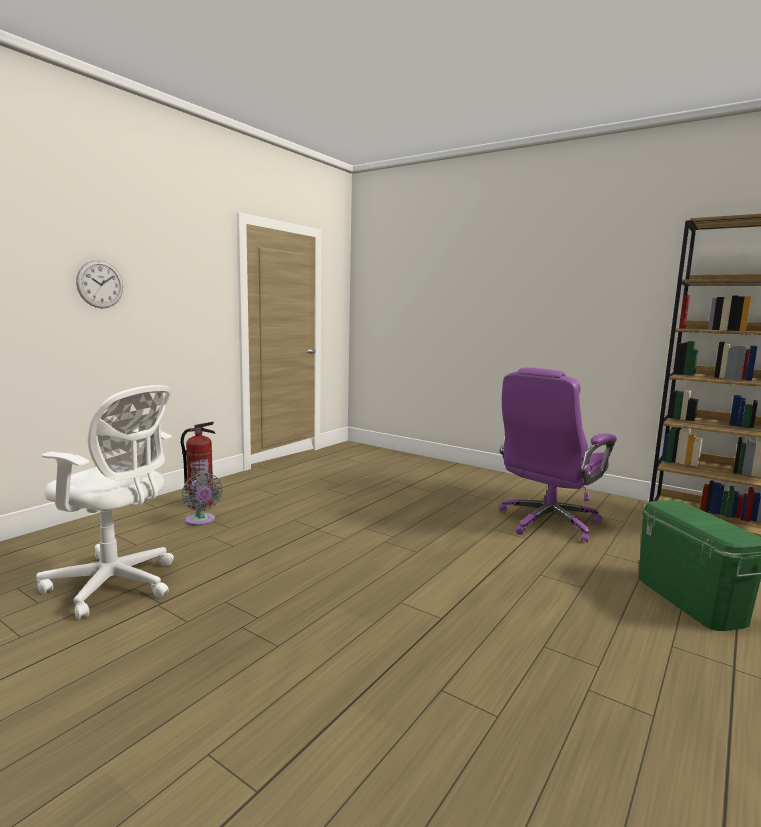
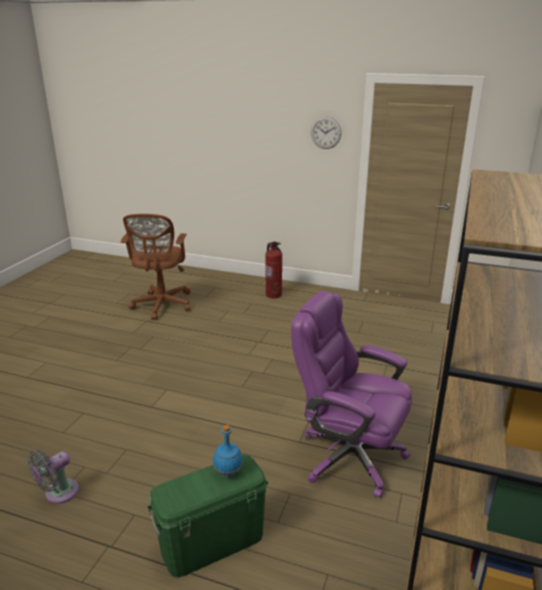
camera: 75 degrees right, 15 degrees up
(100, 284) = (248, 137): wall clock -> wall clock (326, 132)
(116, 585) = (162, 306): white office chair -> brown office chair
(201, 521) = (247, 302): grey fan -> grey fan (58, 493)
(682, 510) = (228, 473): none -> blue bottle

